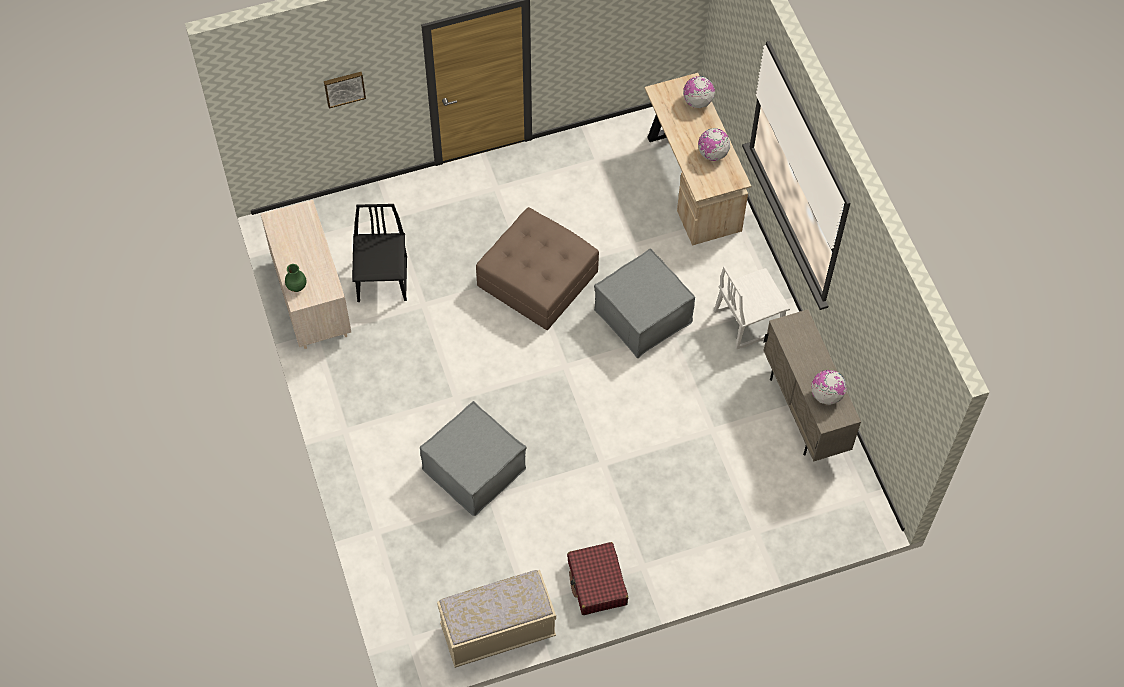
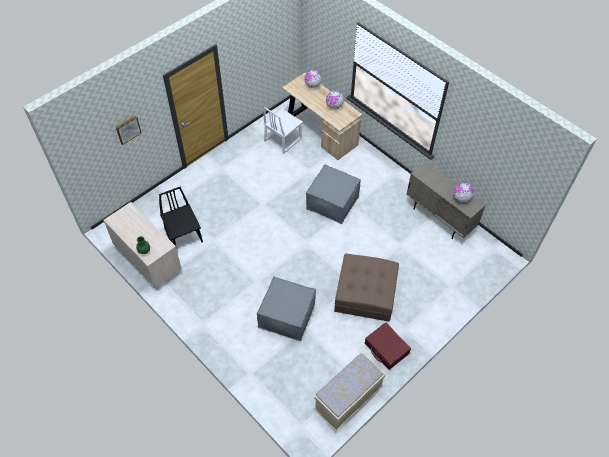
camera: 25 degrees left, 5 degrees down
(538, 278) = (268, 204): brown ottoman -> brown ottoman (365, 292)
(747, 321) = (386, 185): white chair -> white chair (282, 140)

